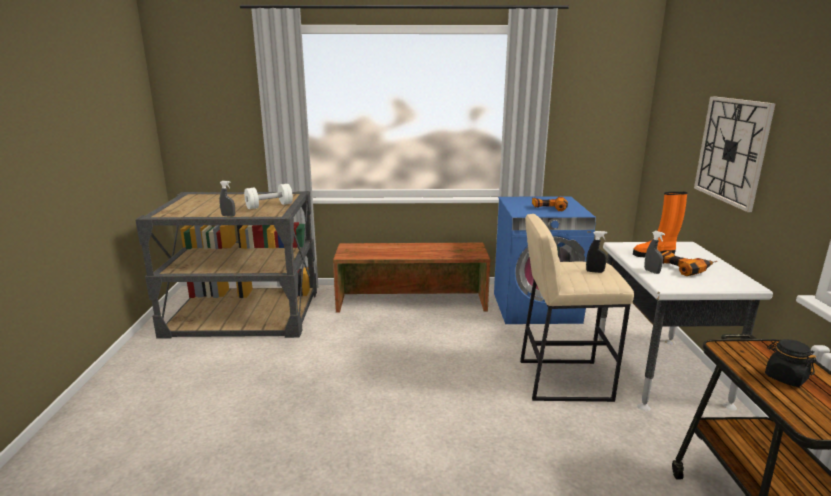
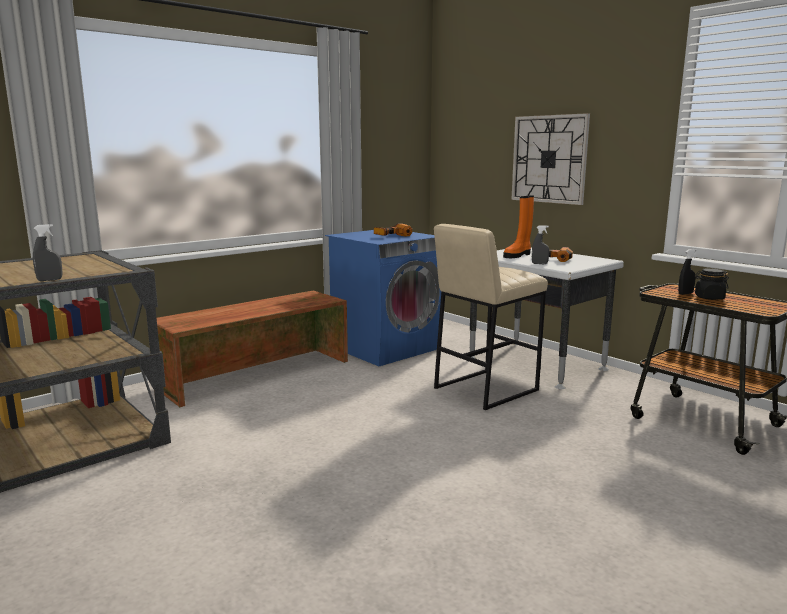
camera: 40 degrees left, 5 degrees down
(269, 206) = (85, 266): white dumbbell -> none
(595, 271) = (508, 269): black spray bottle -> black spray bottle (685, 293)

